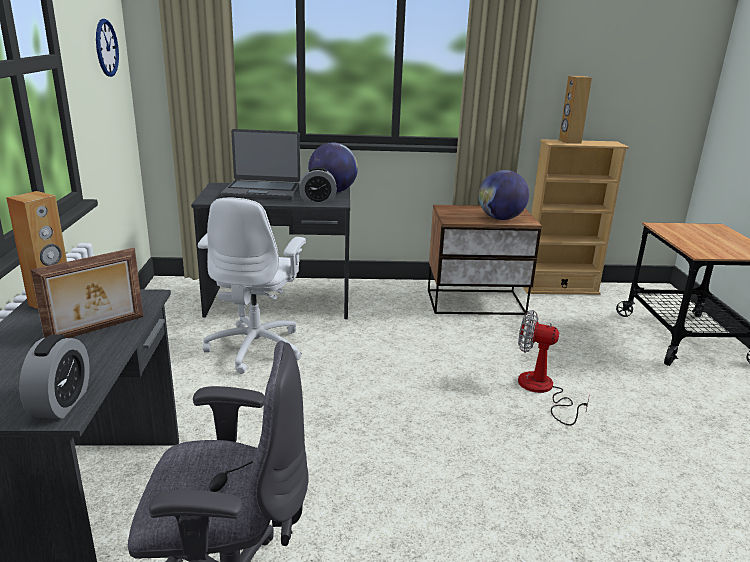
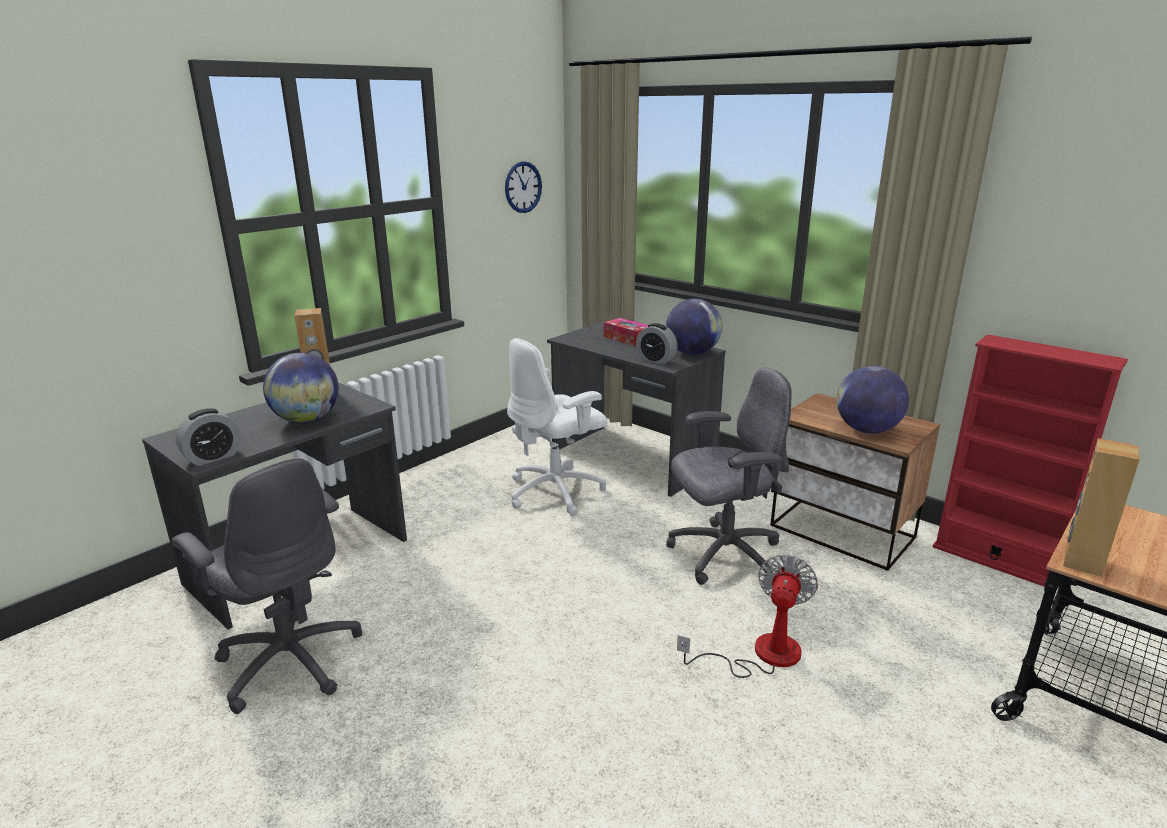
camera: 45 degrees right, 0 degrees up
(97, 330) = (307, 420): picture frame -> globe
(262, 191) = (627, 339): laptop -> tissue box
(436, 343) = (723, 555): none -> grey office chair
(542, 390) = (761, 654): fan -> fan turned 45 degrees clockwise
(559, 289) = (996, 559): beige bookcase -> red bookcase
(569, 141) = (1025, 345): brown speaker -> brown speaker (1082, 562)

